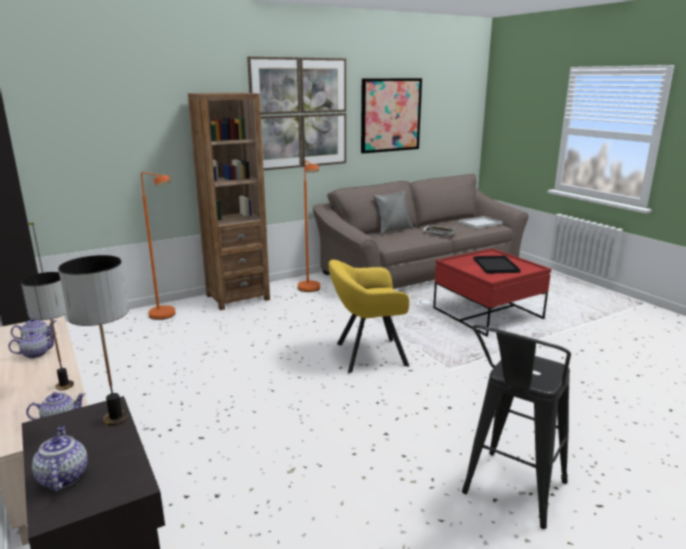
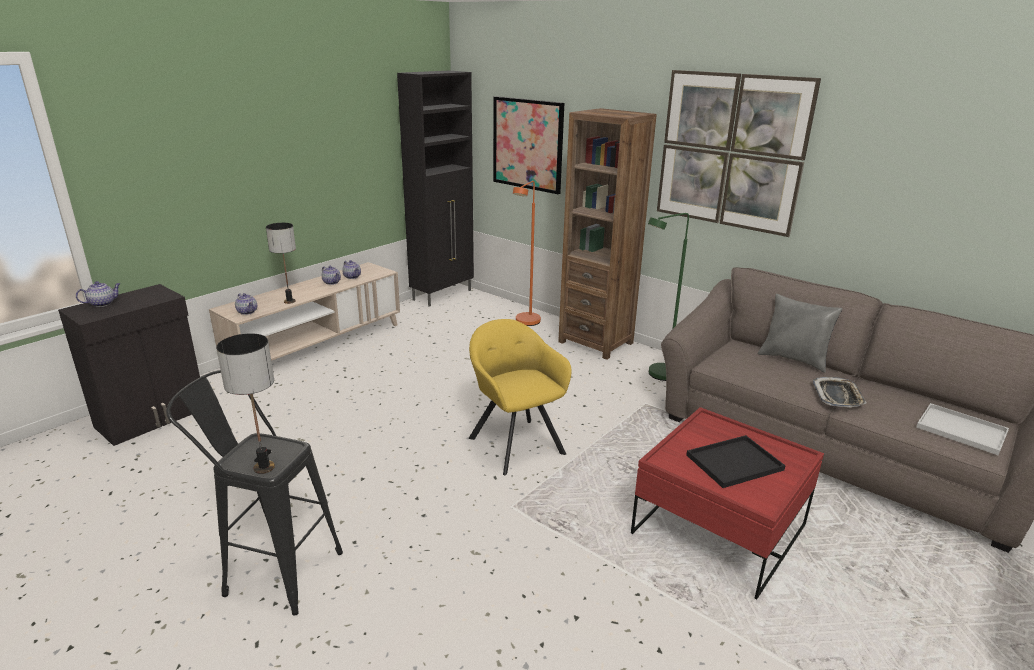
camera: 70 degrees right, 5 degrees up
(116, 419) = (156, 301): table lamp -> table lamp (264, 468)
(310, 290) = (657, 376): orange floor lamp -> green floor lamp
(390, 115) = (899, 181): picture -> picture (527, 144)

